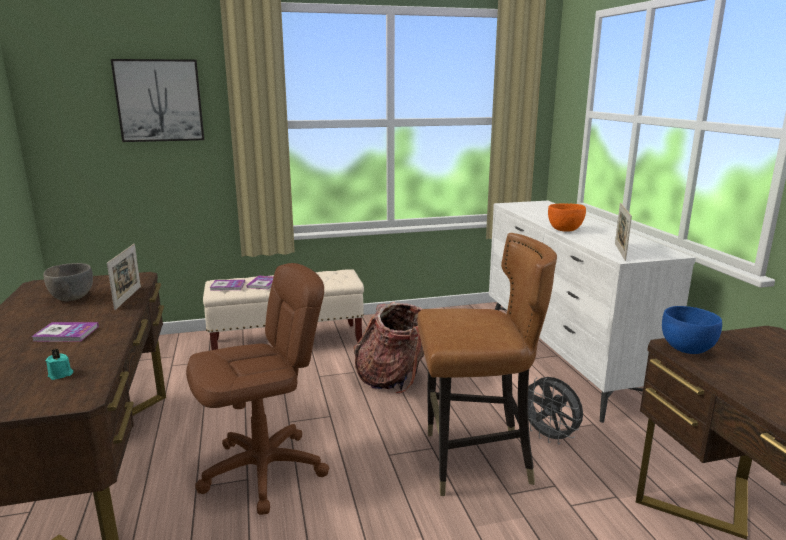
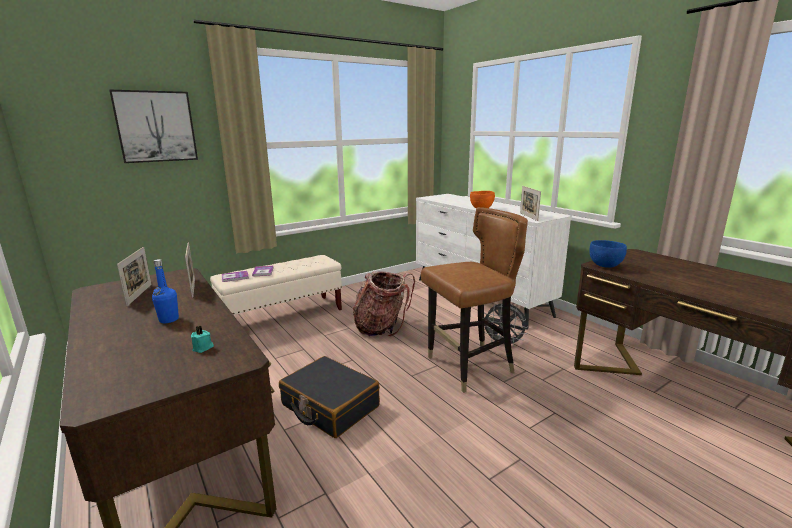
camera: 20 degrees left, 0 degrees up
(66, 333) = (169, 320): book -> blue bottle
(72, 298) = (139, 294): grey bowl -> picture frame
(264, 471) = (329, 406): brown office chair -> black suitcase

